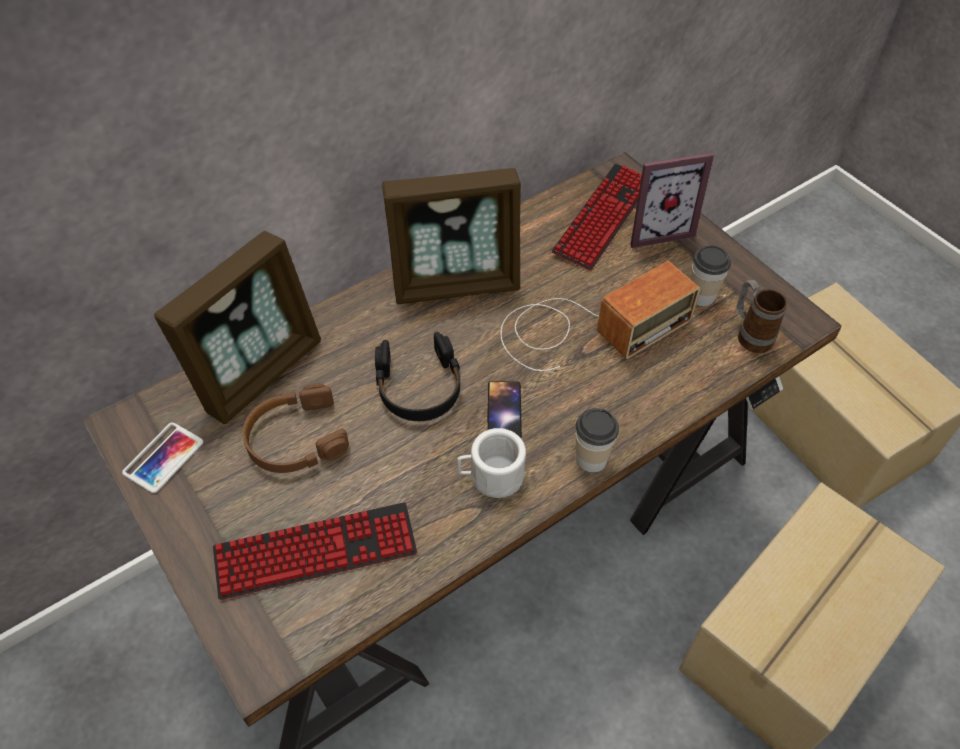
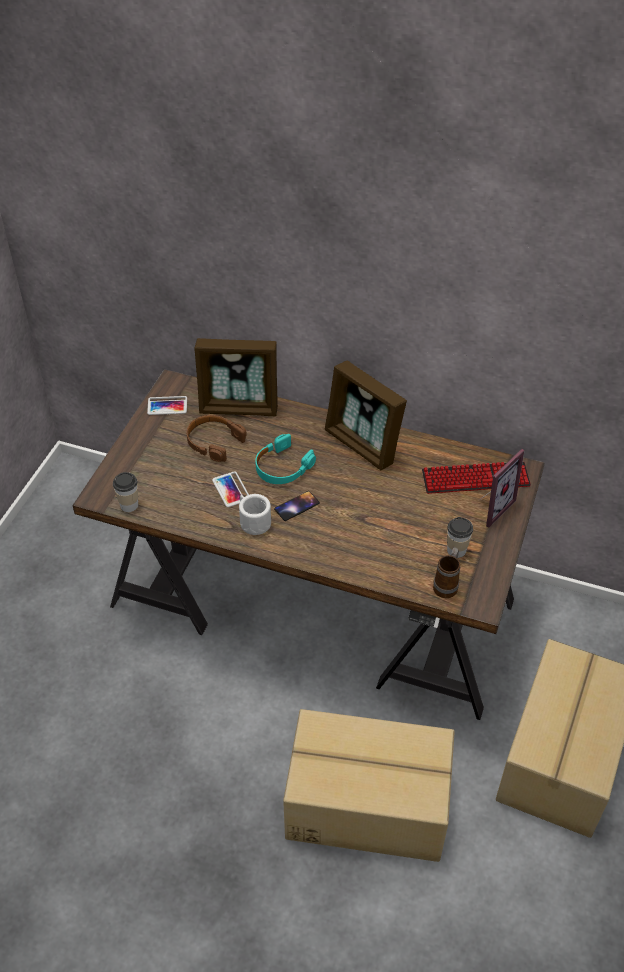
camera: 55 degrees right, 5 degrees down
(316, 552) = (162, 483): keyboard -> none
(408, 469) = (231, 489): none -> phone
(419, 387) = (282, 467): black headphones -> turquoise headphones
(587, 328) = (382, 512): radio -> none
(591, 459) = (297, 554): cup -> cup (129, 505)
(656, 229) = (491, 507): picture frame -> picture frame turned 90 degrees counterclockwise

